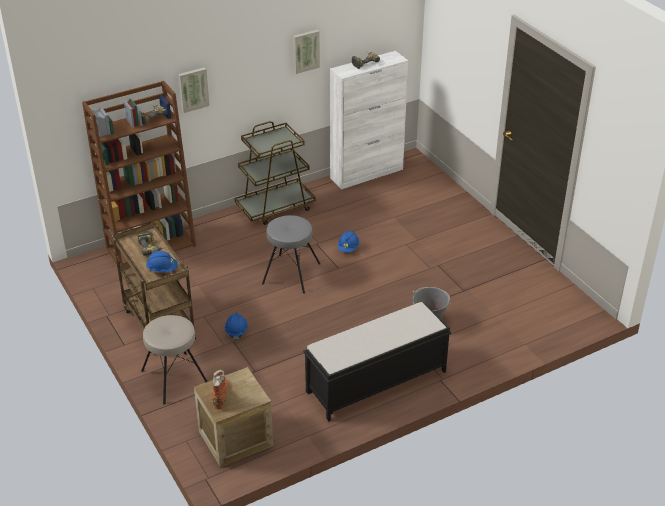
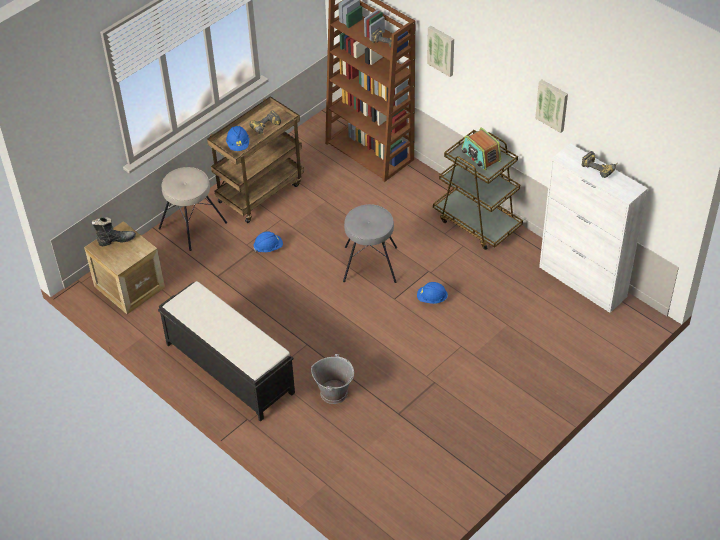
camera: 75 degrees right, 10 degrees up
(219, 395) = (116, 240): orange boot -> black boot
(271, 141) = (480, 156): none -> radio

